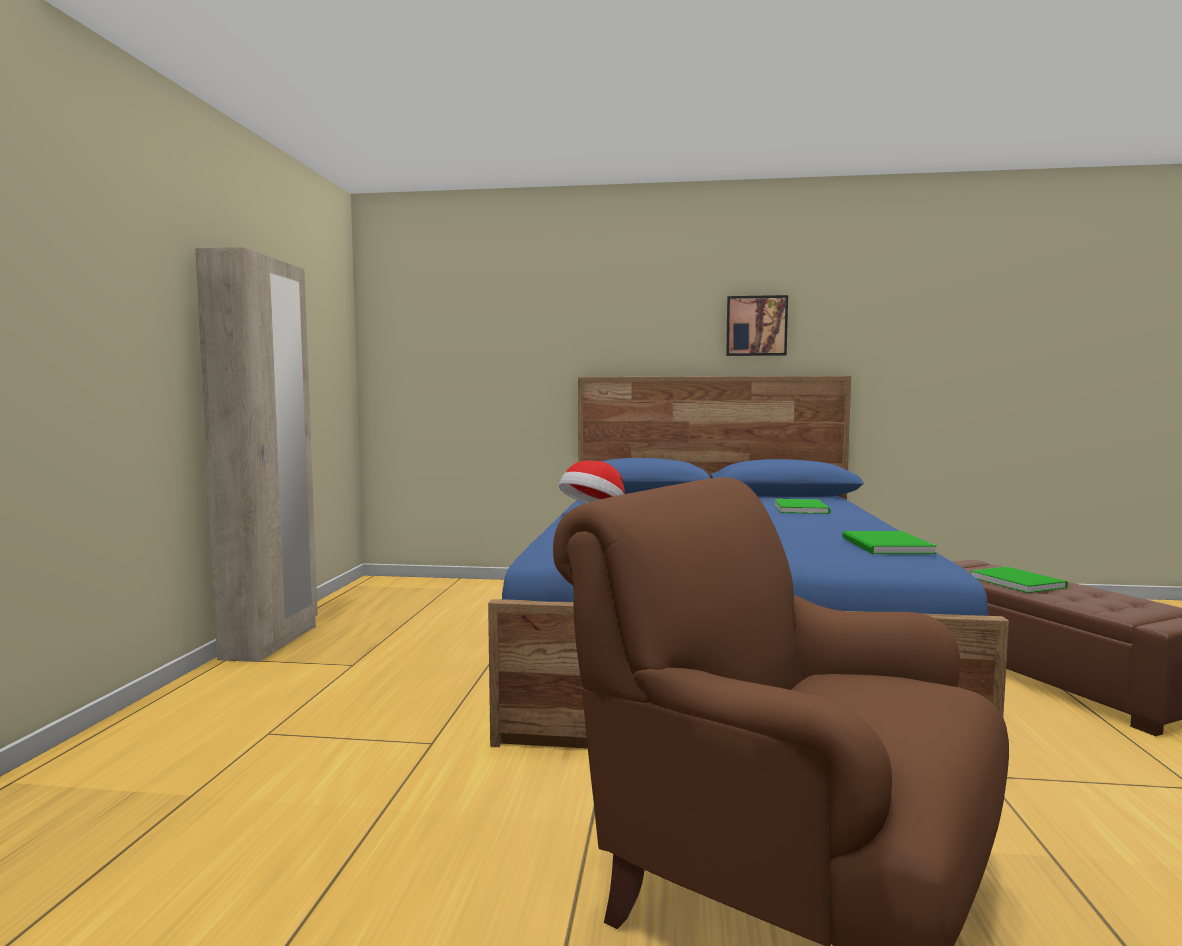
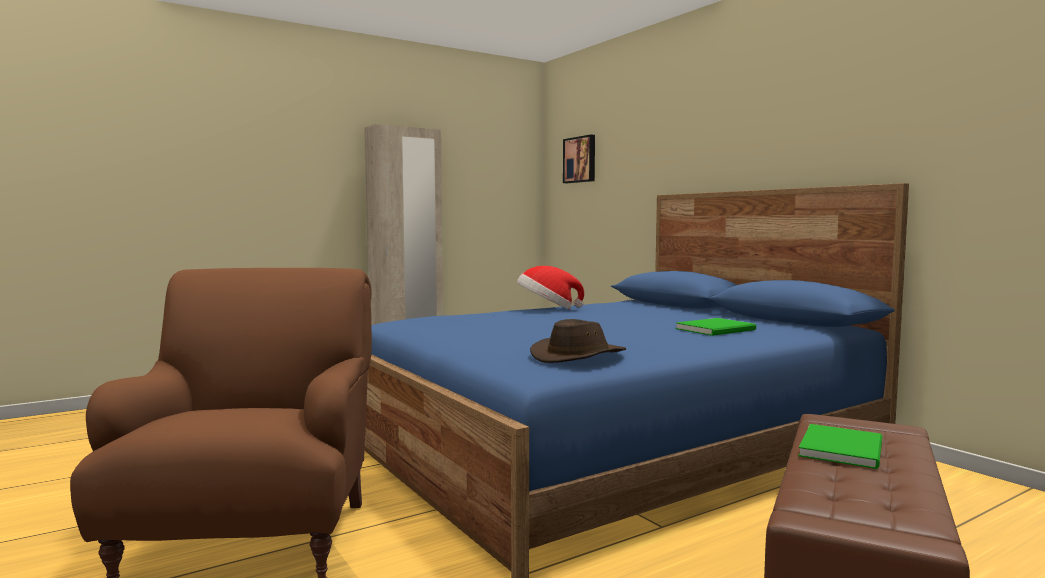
camera: 50 degrees right, 0 degrees up
(756, 326) = (812, 132): picture -> picture (580, 159)
(885, 546) = (578, 356): green book -> brown hat

